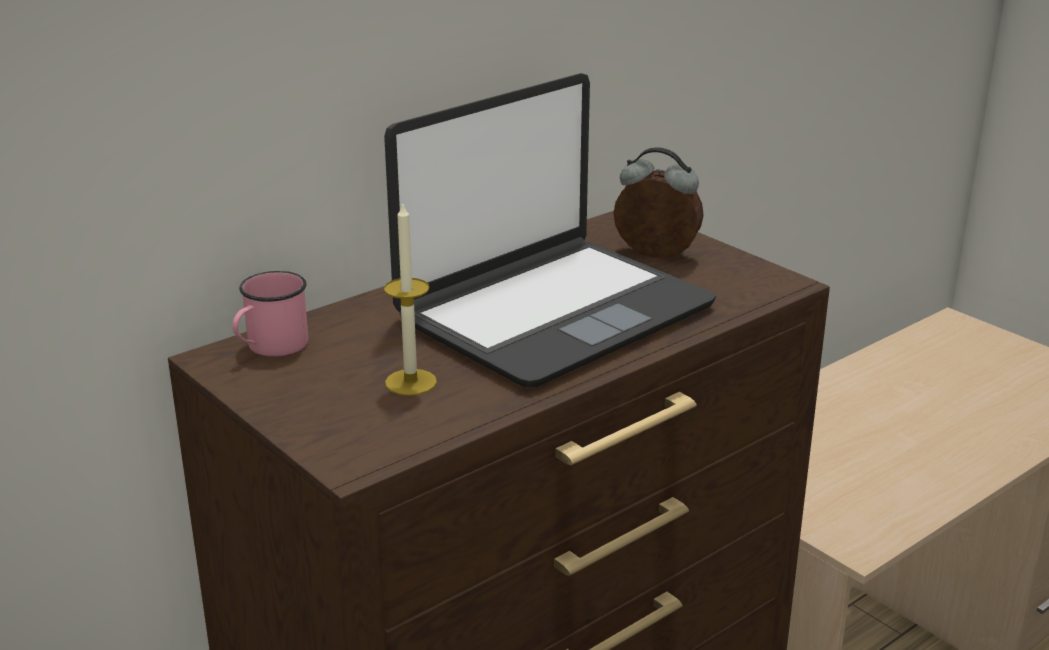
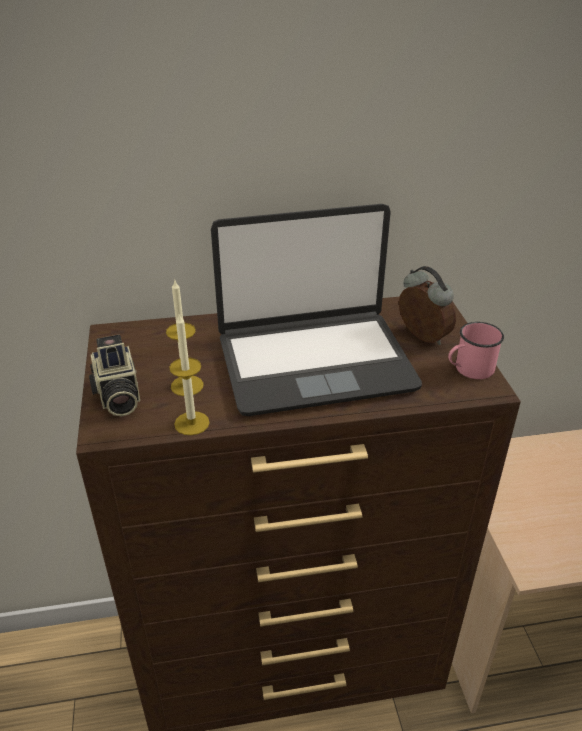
camera: 30 degrees right, 10 degrees up
(270, 347) = (142, 335): pink mug -> pink mug (469, 369)
(323, 422) = (117, 396): none -> camera
(468, 417) = (191, 423): none -> candle

